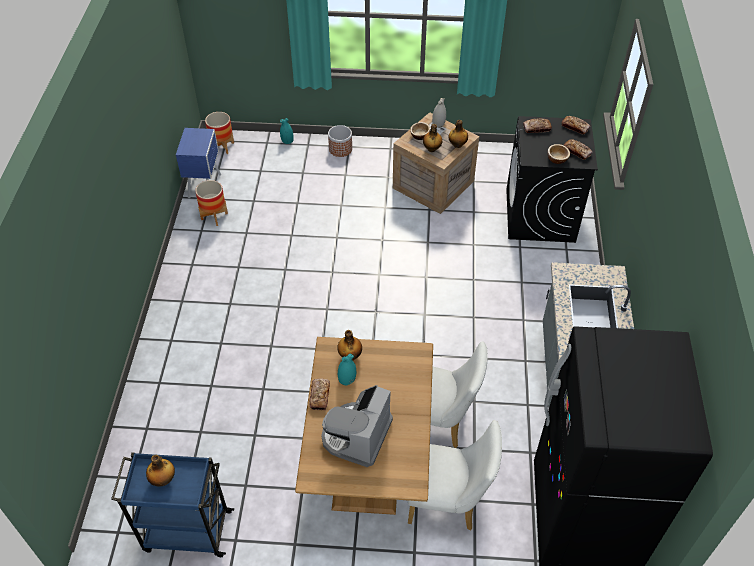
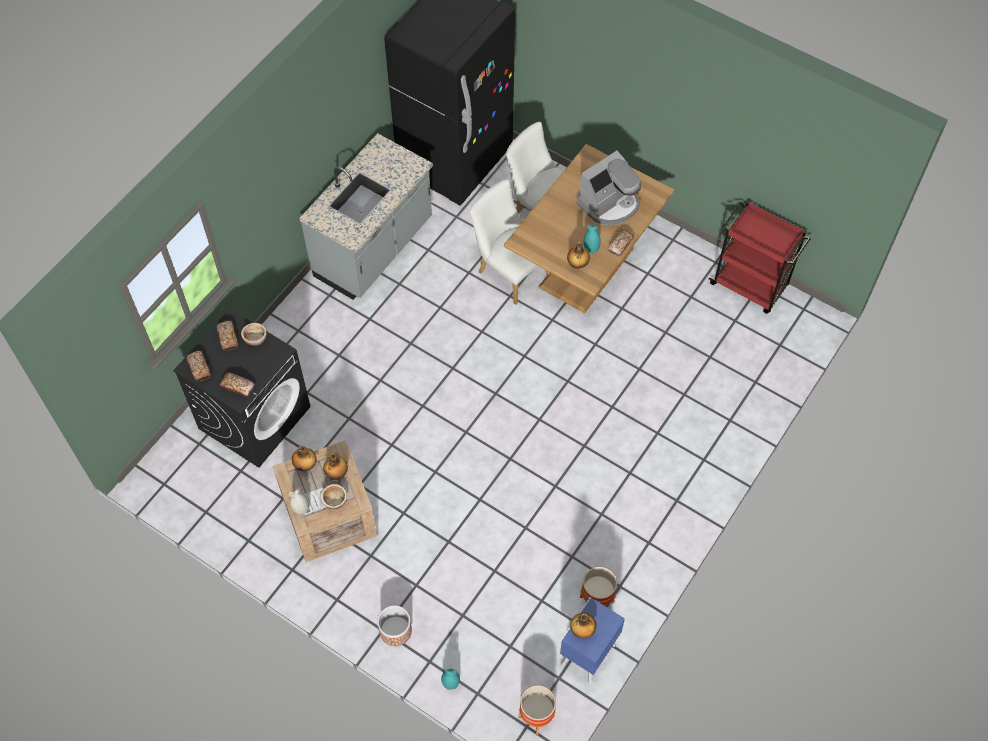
camera: 150 degrees left, 10 degrees up
(163, 479) = (767, 236): bottle -> bottle (582, 630)
(186, 531) = (750, 285): blue cart -> red cart

